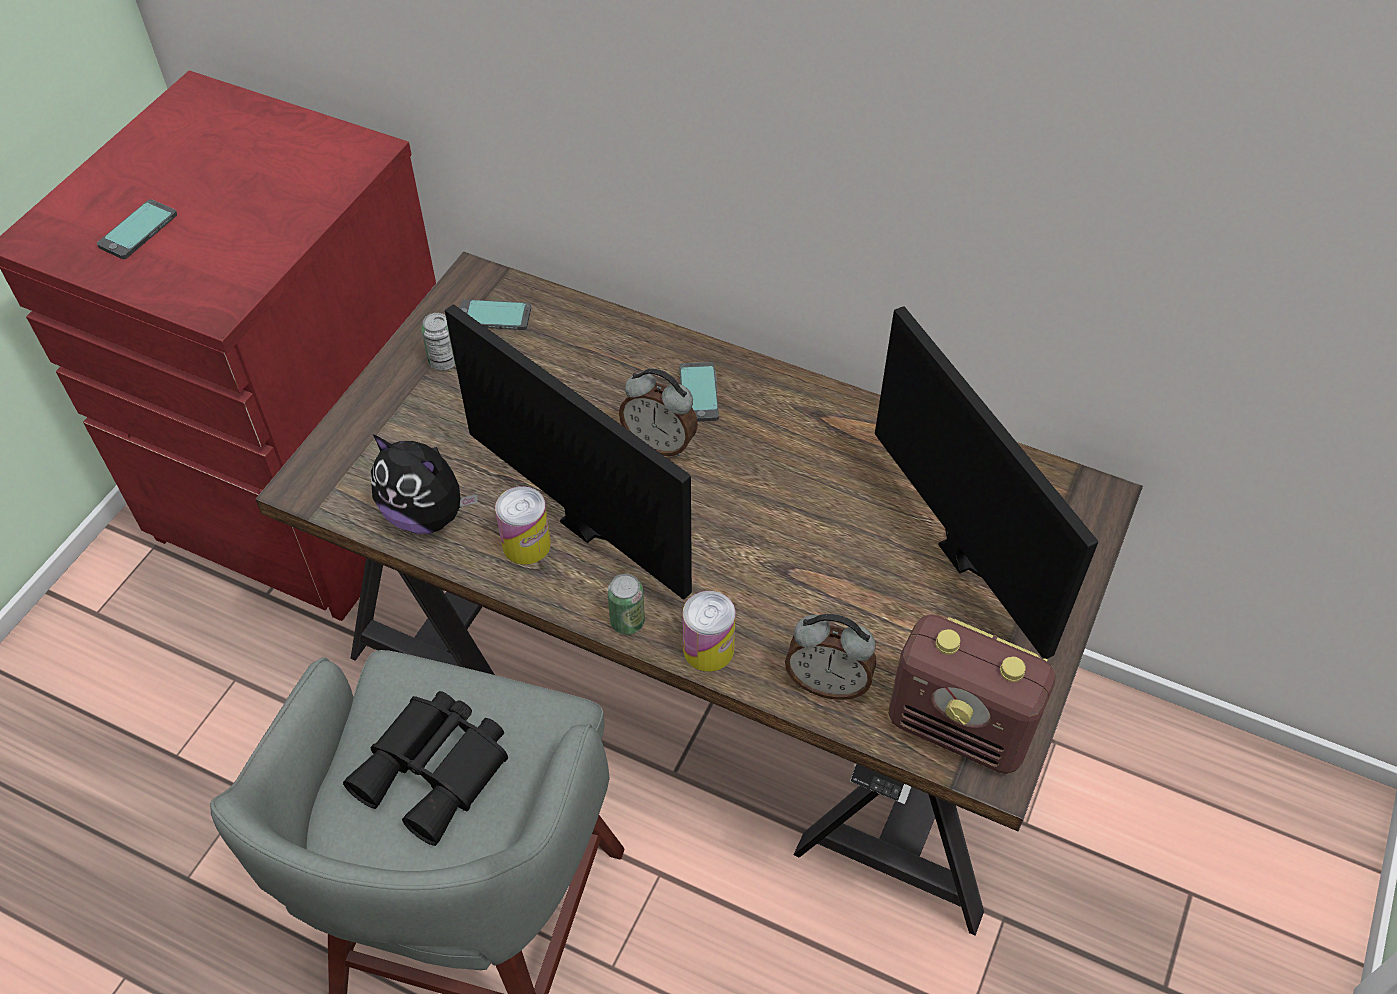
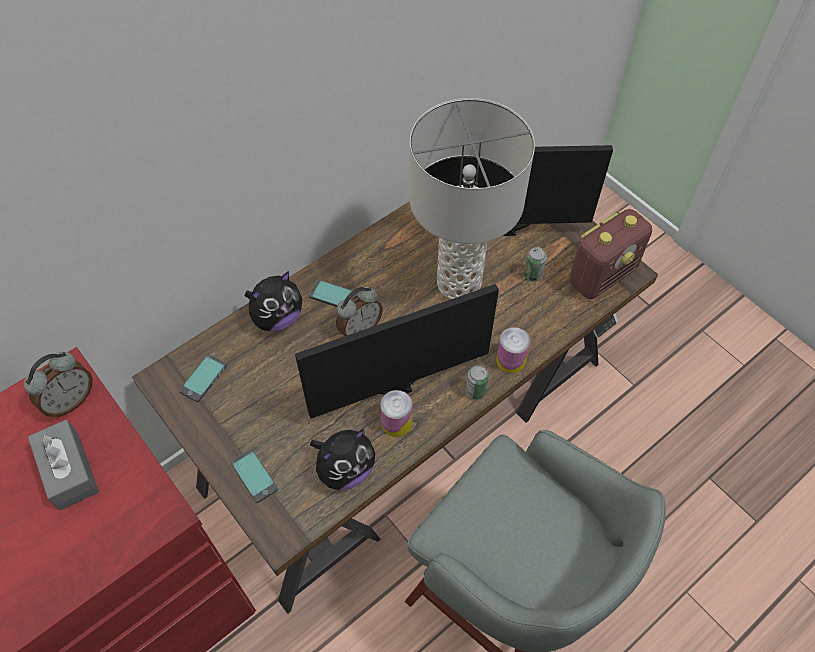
camera: 65 degrees left, 5 degrees up
(138, 231) = (42, 551): phone -> phone (254, 476)
(243, 207) = (69, 470): none -> grey tissue box
(437, 770) = (519, 527): black binoculars -> none
(443, 361) = (224, 420): can -> can (532, 275)
(626, 348) = (277, 318): none -> plush toy
(816, 531) = (459, 282): none -> white table lamp
(828, 682) = (554, 317): alarm clock -> alarm clock (70, 400)

